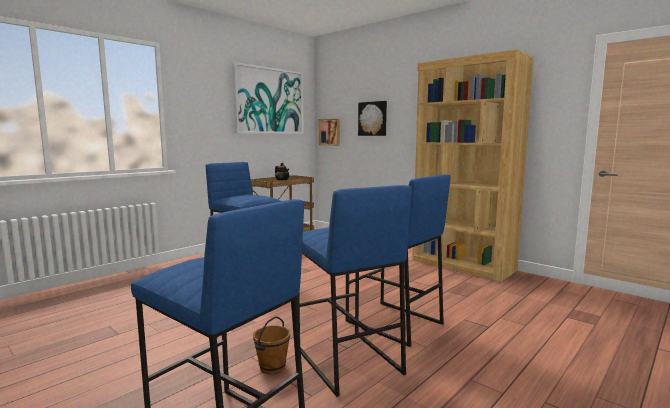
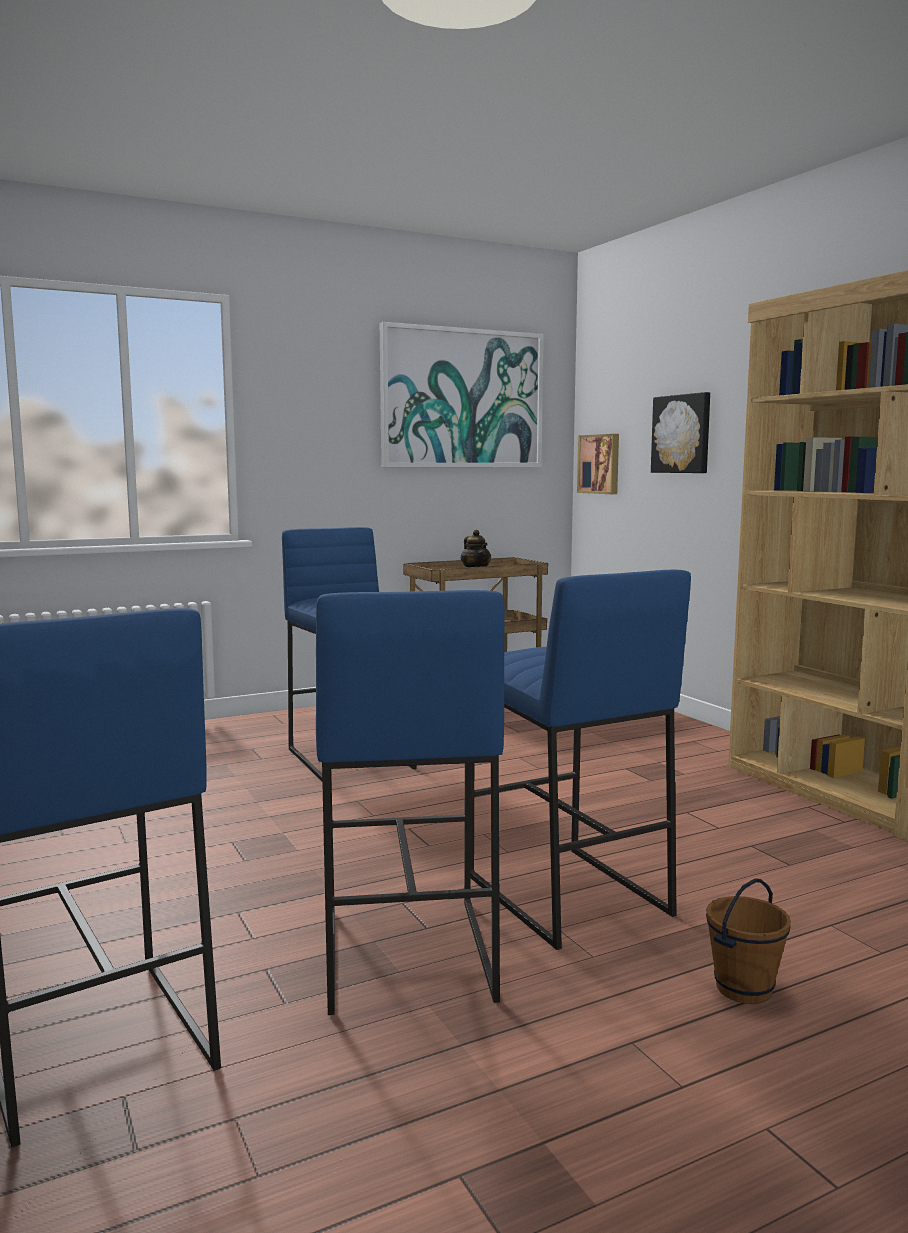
camera: 20 degrees right, 0 degrees up
(273, 368) = (259, 939): brown bucket -> brown bucket (744, 989)

